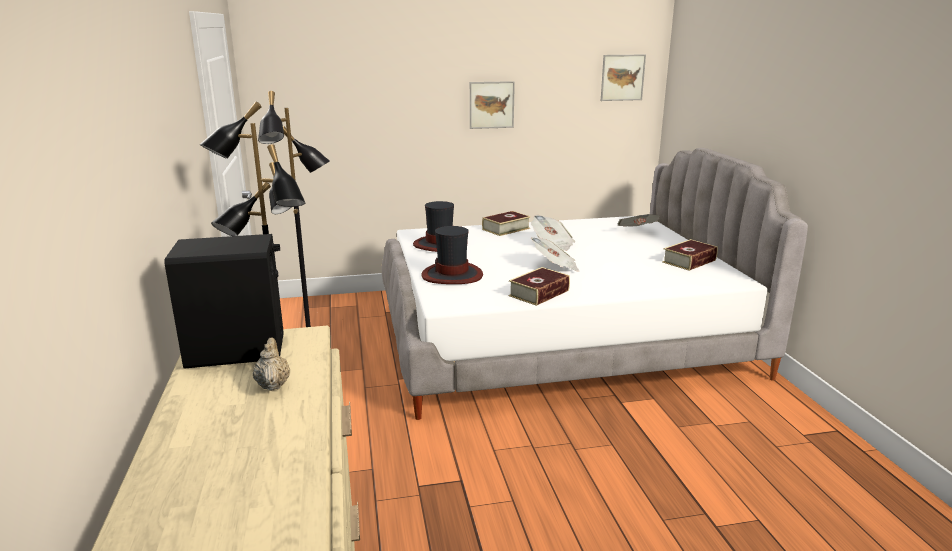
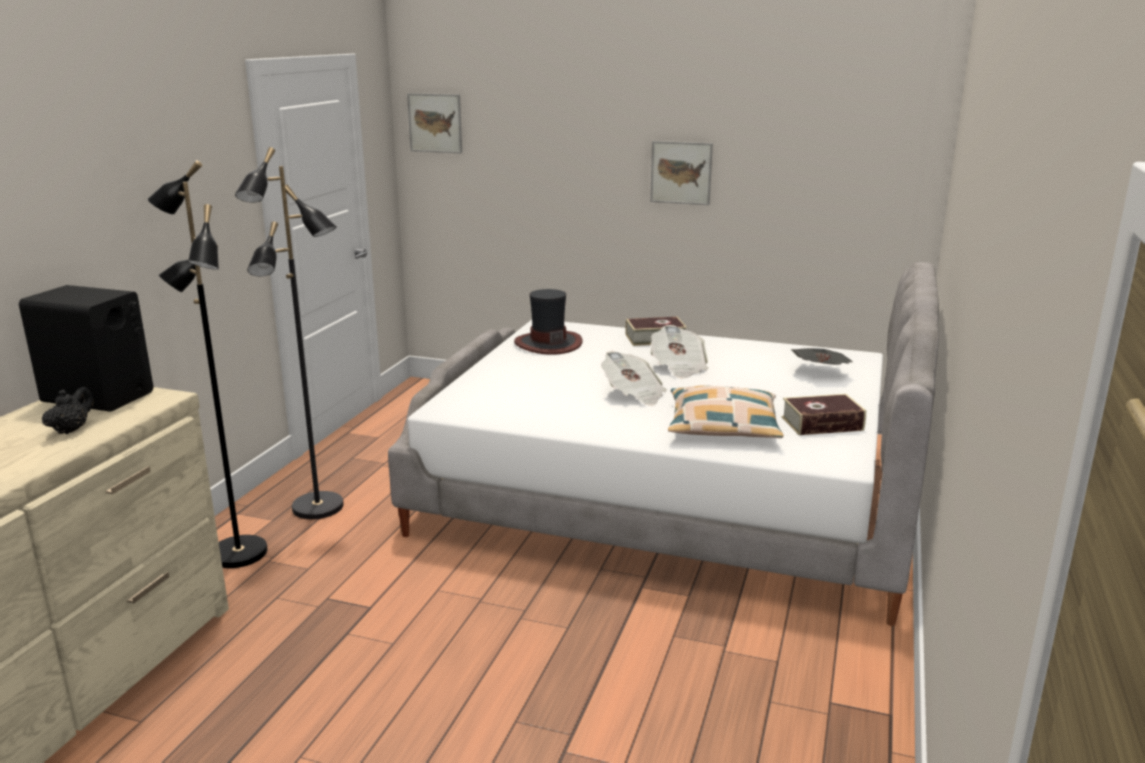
camera: 30 degrees right, 0 degrees up
(273, 384) = (71, 430): beige teapot -> black teapot
(452, 275) = (504, 380): hat -> none
(539, 293) = (561, 420): book -> none
(622, 77) = (877, 146): picture -> picture (435, 123)
(640, 274) = (723, 426): none -> pillow

